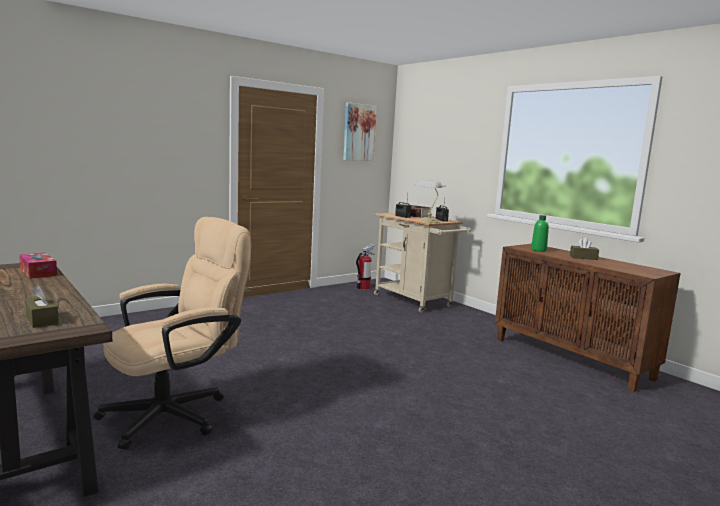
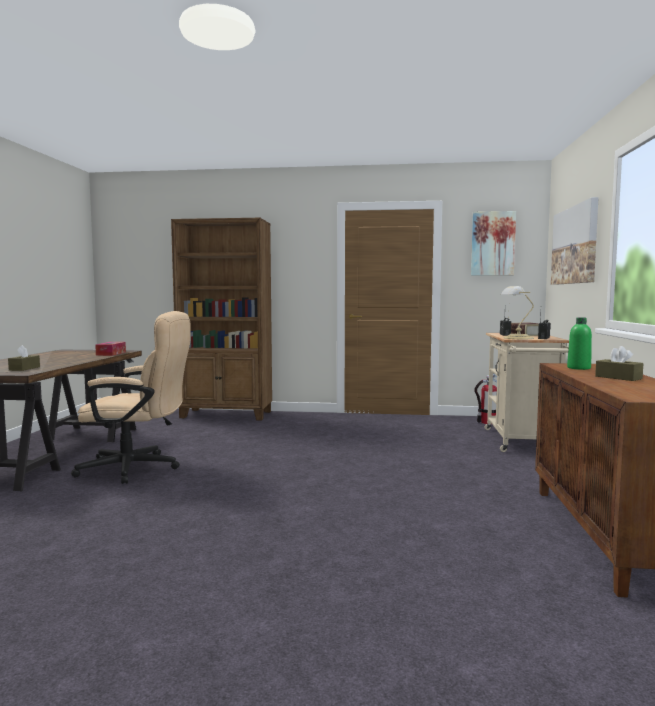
camera: 45 degrees right, 5 degrees down
(118, 323) = (226, 415): none -> brown bookcase
(444, 145) = (575, 245): none -> picture

